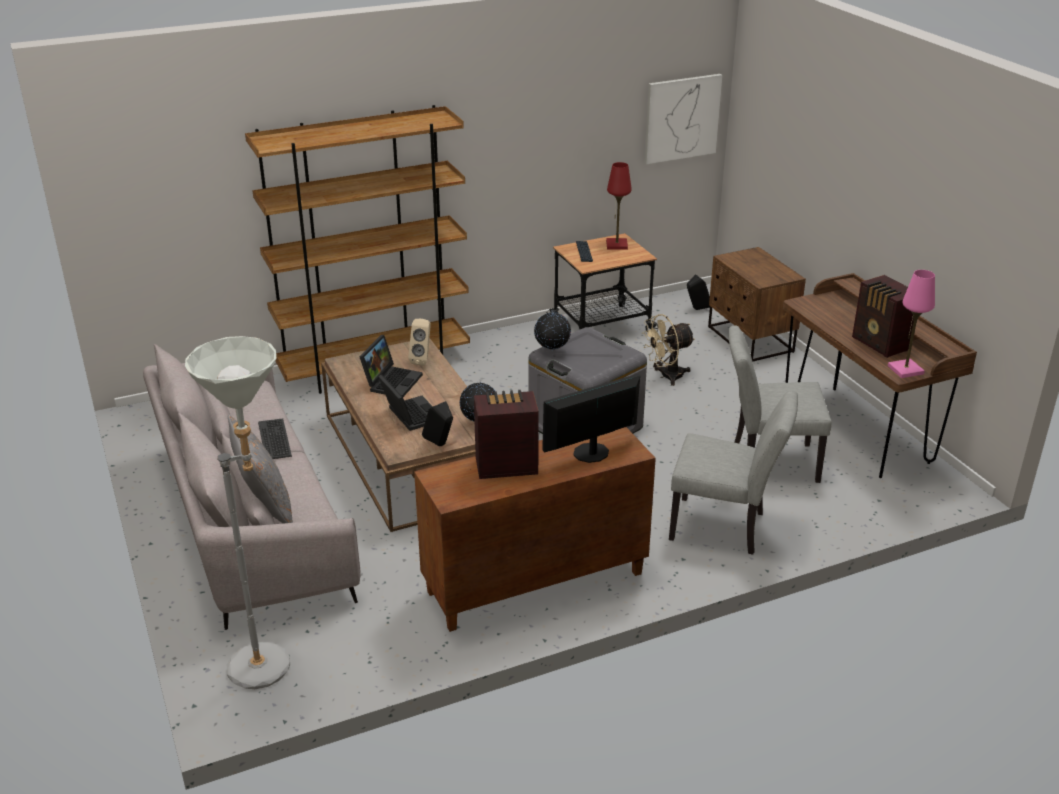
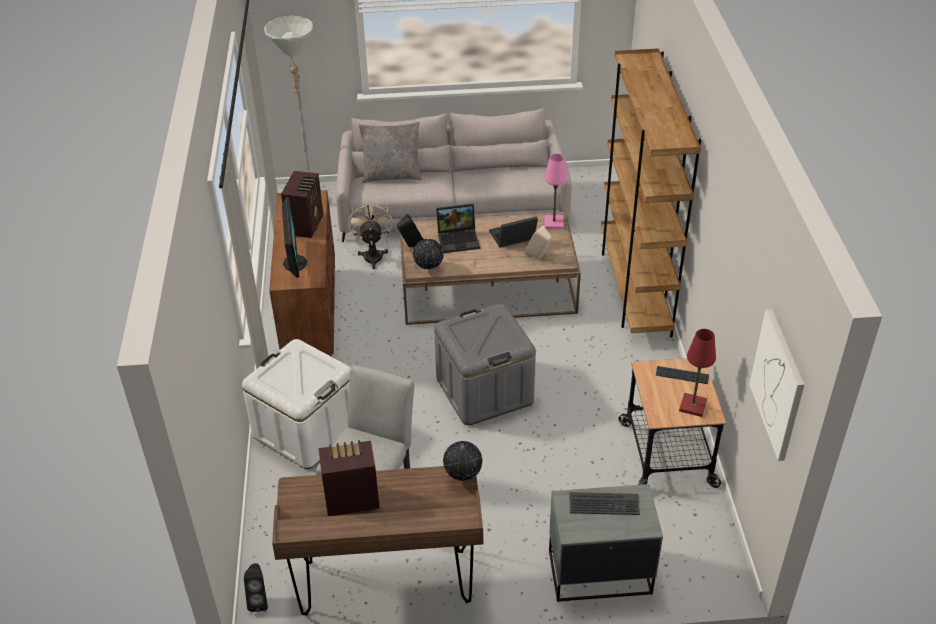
camera: 110 degrees right, 10 degrees up
(275, 439) = (467, 184): keyboard -> keyboard (604, 504)
(392, 381) = (512, 238): laptop -> laptop turned 120 degrees clockwise
(552, 351) = (494, 313): globe -> globe (462, 477)
(666, 376) = (547, 472): beige fan -> beige fan (373, 254)
(696, 309) = (687, 551): black speaker -> black speaker (259, 600)
(725, 527) = (306, 430): grey chair -> white storage box
(749, 340) = (598, 572): brown nightstand -> grey nightstand
(905, 370) = (297, 494): pink table lamp -> pink table lamp (553, 223)

